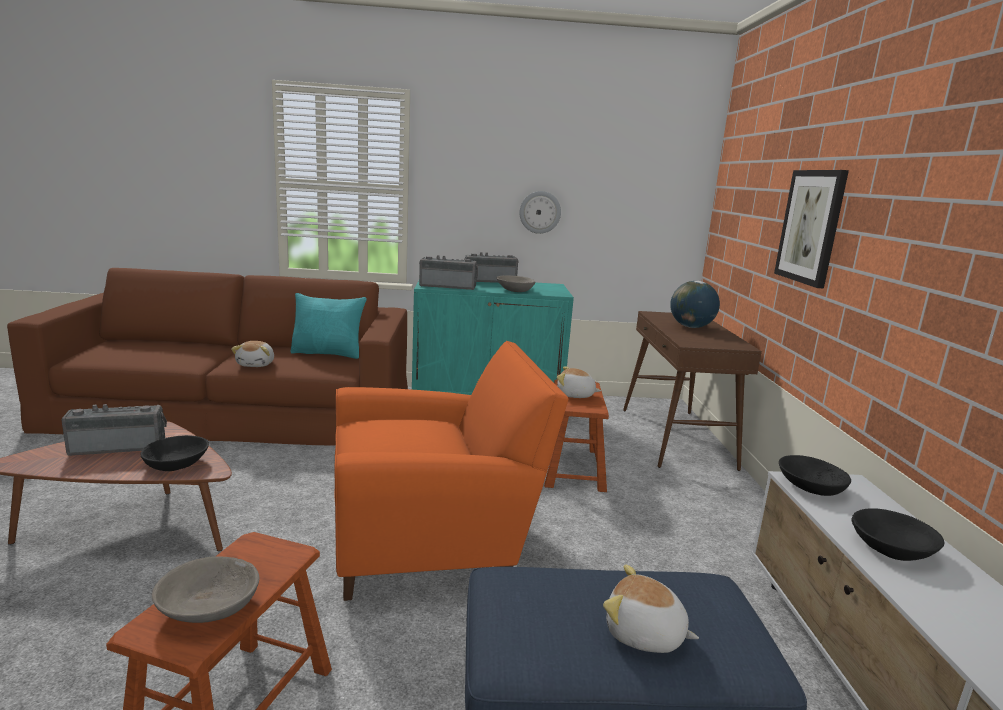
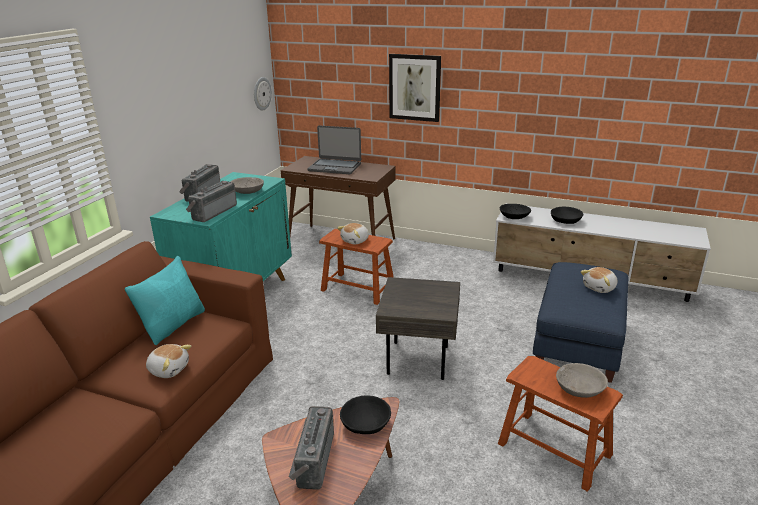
camera: 65 degrees left, 10 degrees up
(434, 540) = (420, 359): orange armchair -> grey side table
(540, 212) = (193, 118): wall clock -> wall clock (261, 93)
(691, 327) = (335, 167): globe -> laptop

